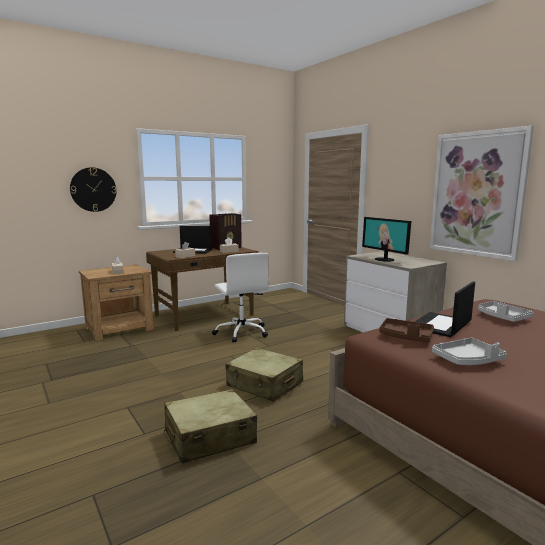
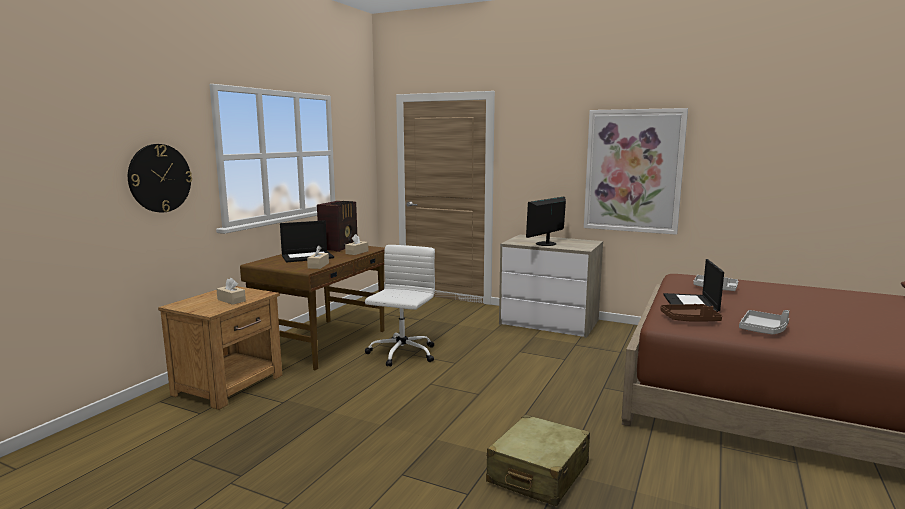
camera: 30 degrees left, 0 degrees up
(241, 332) = (401, 354): white office chair -> white office chair turned 105 degrees counterclockwise
(264, 384) = (511, 405): beige suitcase -> none
(384, 259) = (546, 244): monitor -> monitor turned 105 degrees clockwise

